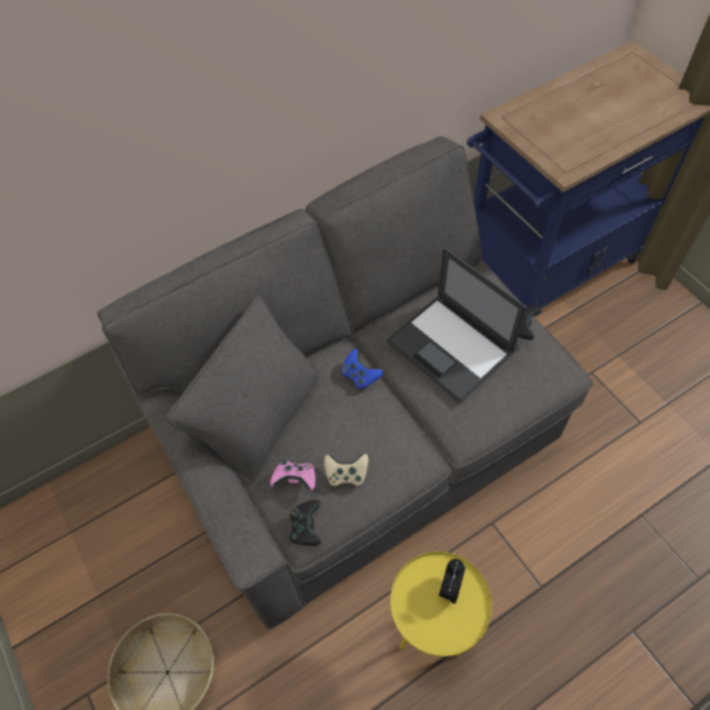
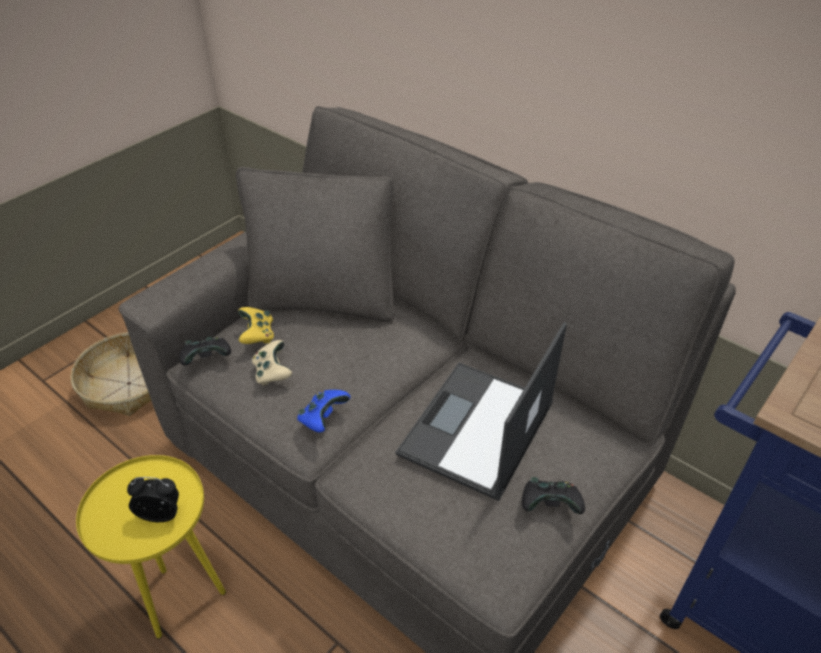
camera: 70 degrees right, 15 degrees down
(296, 479) = (257, 335): pink game controller -> yellow game controller
(360, 375) = (402, 354): blue game controller -> blue game controller (323, 418)

